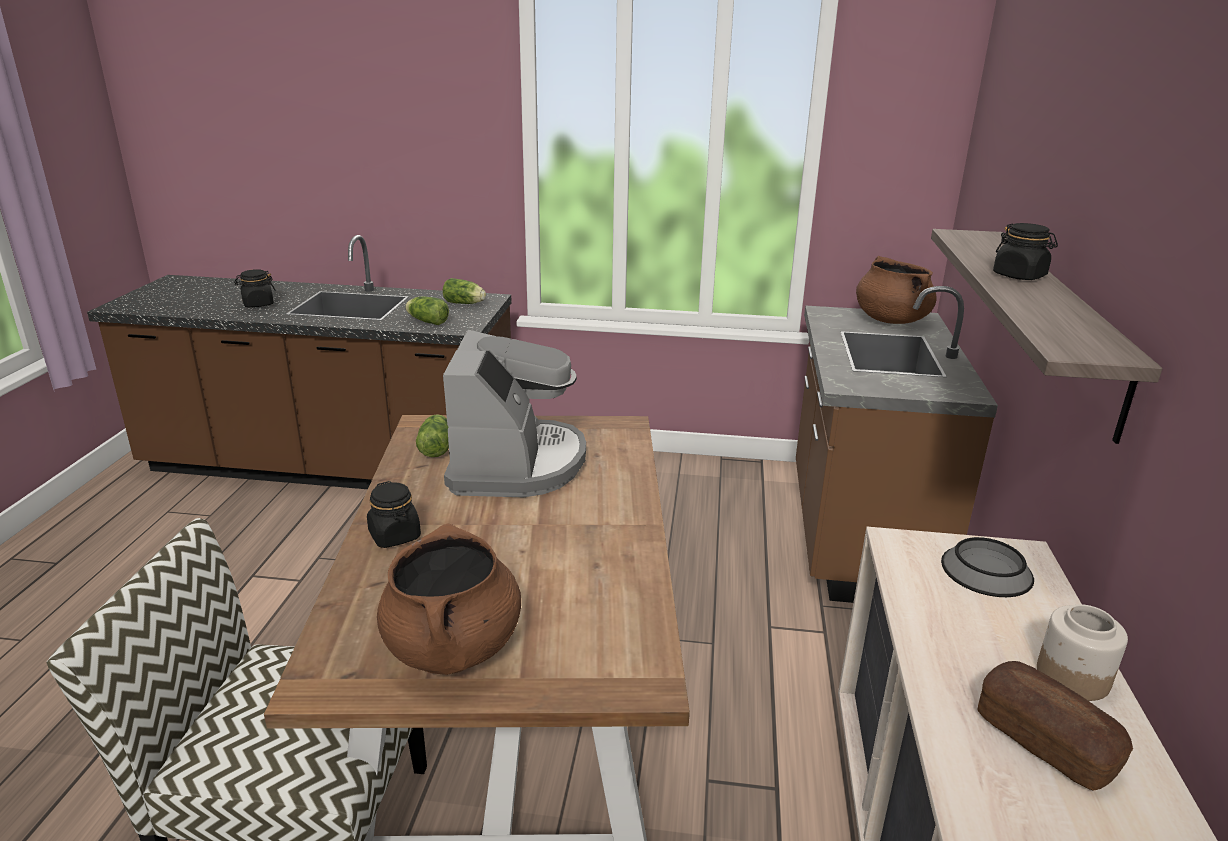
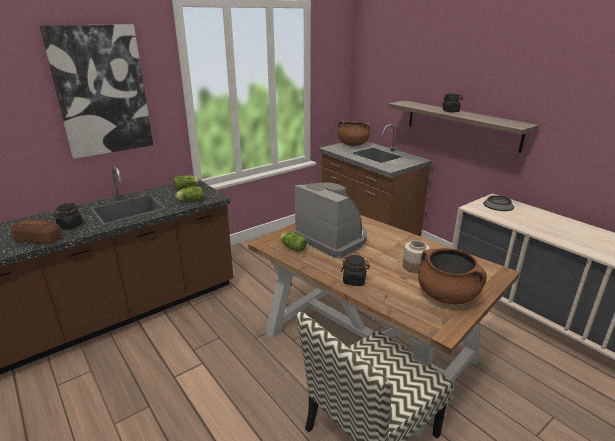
camera: 45 degrees left, 0 degrees up
(387, 115) = (101, 91): none -> picture
(1045, 742) = (576, 233): bread -> bread (38, 239)
(1071, 676) = (553, 219): jar -> jar (414, 266)

